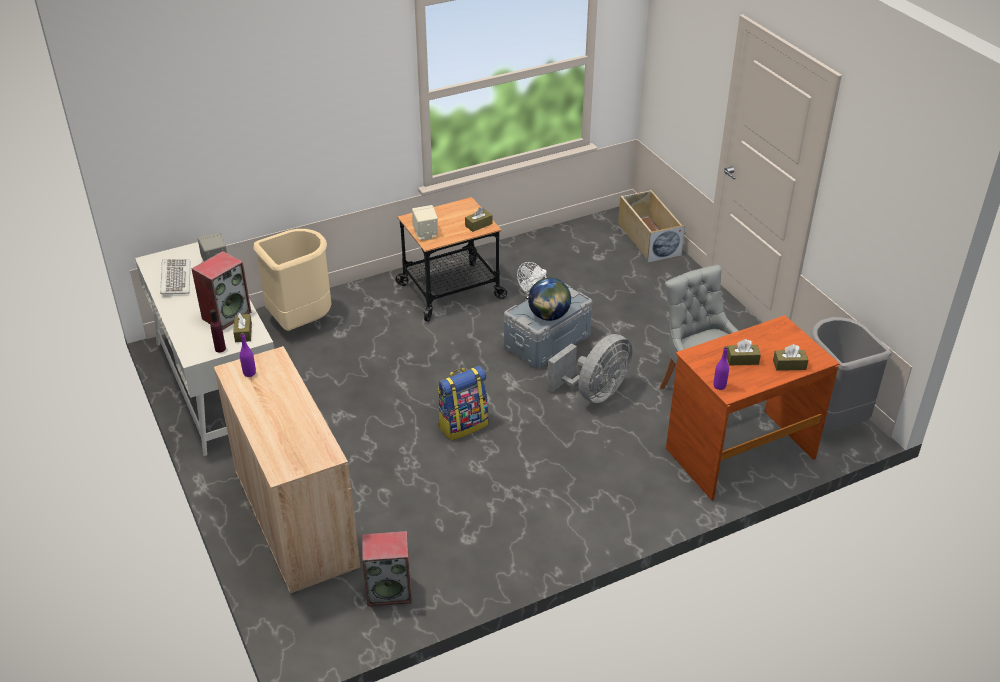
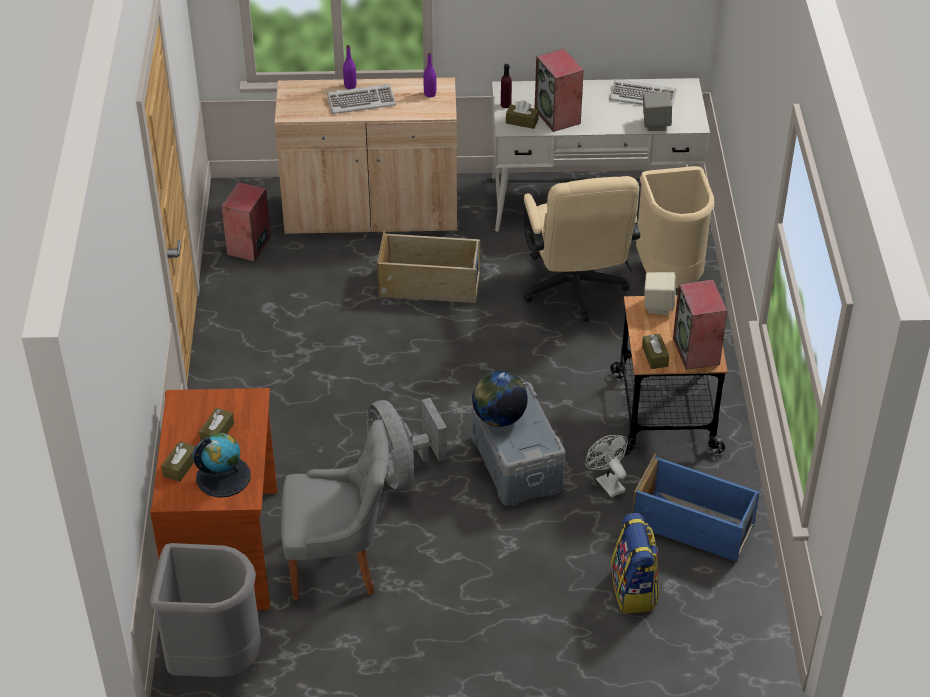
camera: 115 degrees right, 5 degrees up
(282, 413) = (361, 101): none -> keyboard
(344, 363) = (575, 291): none -> beige office chair
(461, 210) = (697, 351): none -> speaker
(463, 424) = (420, 350): backpack -> backpack (634, 590)
(543, 259) = (693, 525): none -> blue storage box
(648, 239) = (689, 663): beige storage box -> beige storage box (430, 285)
(719, 386) = (194, 396): purple bottle -> purple bottle (350, 86)
(777, 341) = (223, 476): none -> globe

